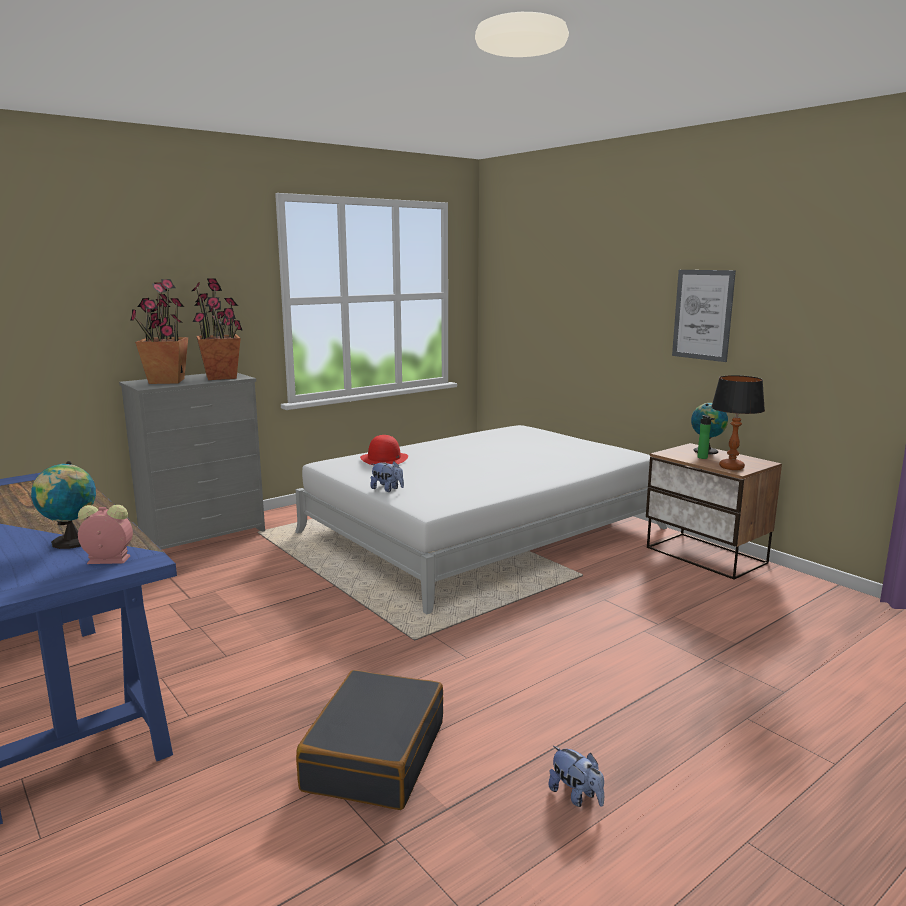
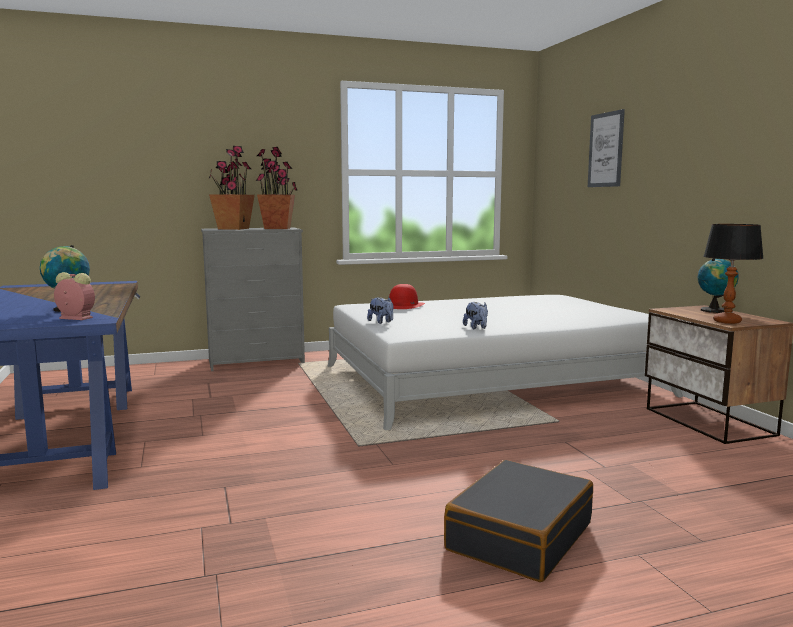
camera: 20 degrees right, 5 degrees down
(374, 755) = (252, 516): black suitcase -> black suitcase (519, 536)
(576, 796) = (400, 579): plush toy -> plush toy (476, 328)
(703, 315) = (718, 169): picture -> picture (605, 150)
(703, 458) = (704, 314): bottle -> none

